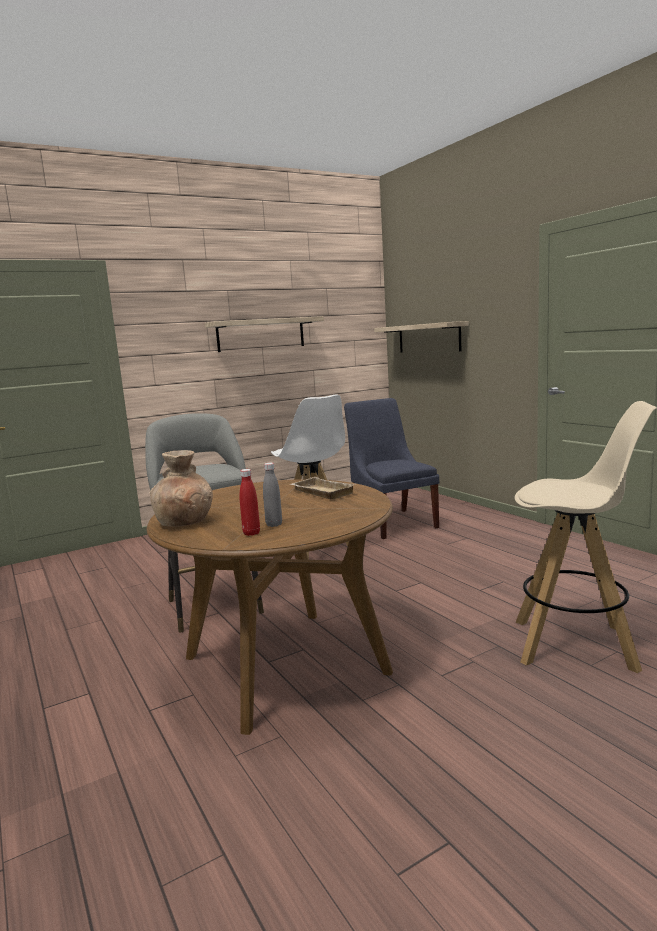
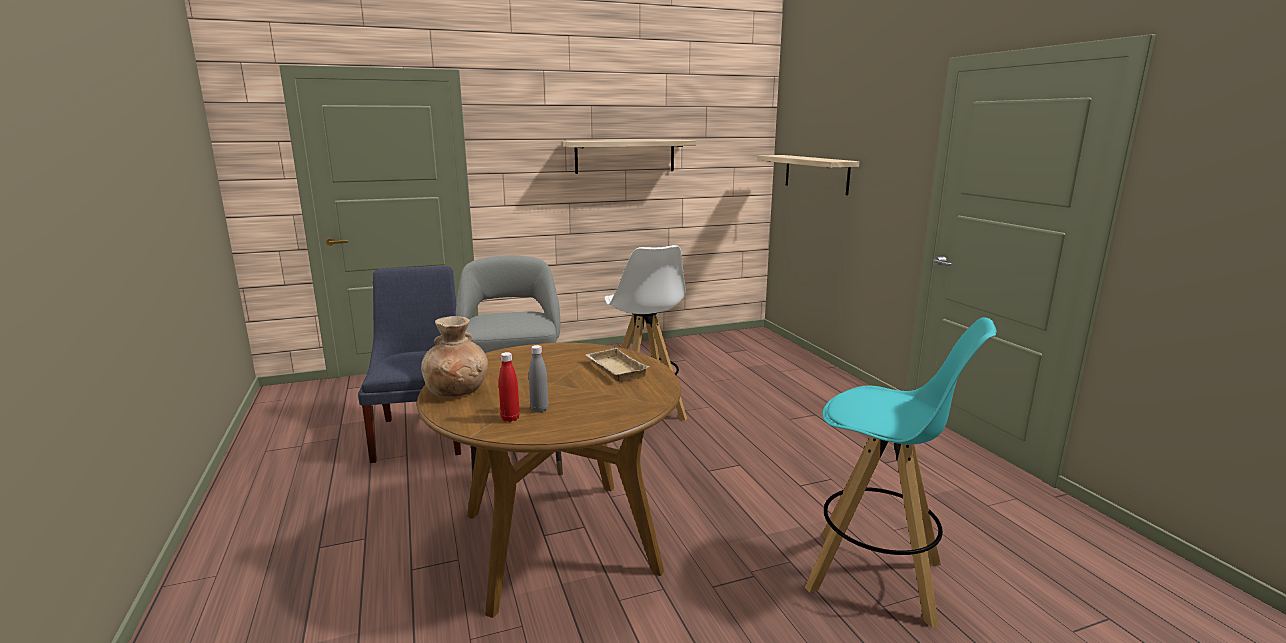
camera: 10 degrees right, 5 degrees up
(392, 522) = (741, 381): blue chair -> blue chair (424, 433)
(575, 645) = (877, 577): beige stool -> turquoise stool

